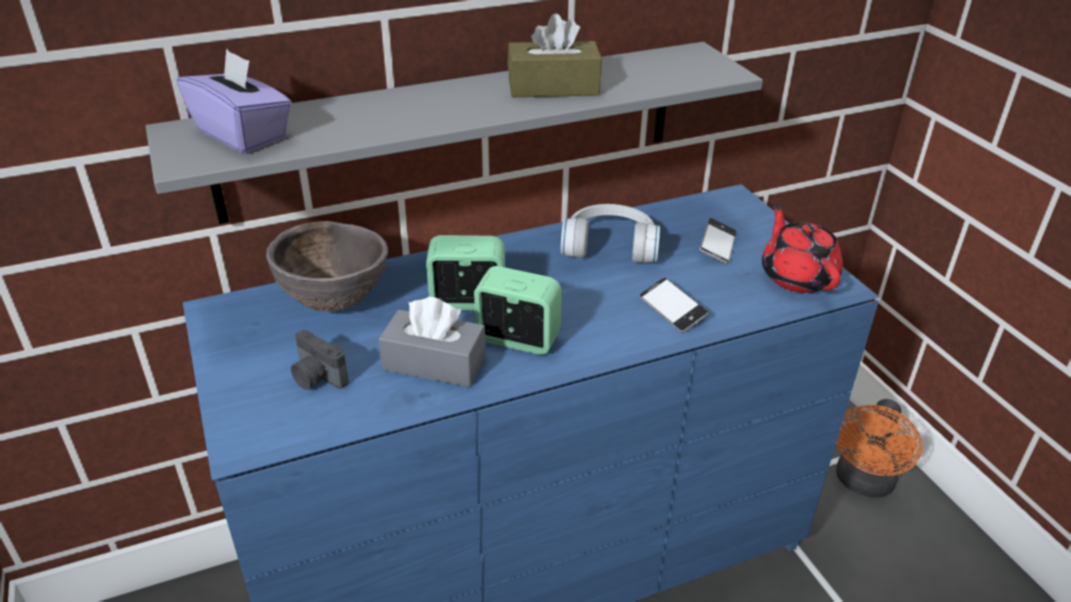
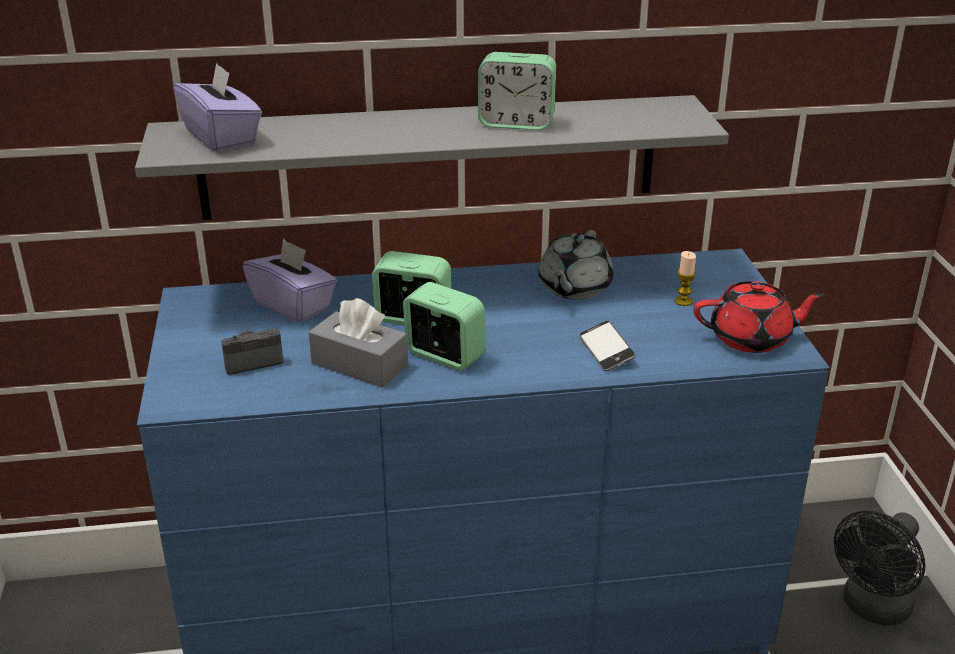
camera: 15 degrees right, 5 degrees down
(317, 378) = (252, 362): camera -> camera turned 105 degrees clockwise
(335, 303) = (293, 305): brown bowl -> purple tissue box
(553, 87) = (516, 123): brown tissue box -> alarm clock
(610, 245) = (573, 288): white headphones -> grey teapot
(717, 245) = (683, 301): phone -> candle
(797, 276) = (752, 338): red teapot -> red teapot turned 90 degrees clockwise
(863, 483) = (872, 608): orange fan -> black fan

